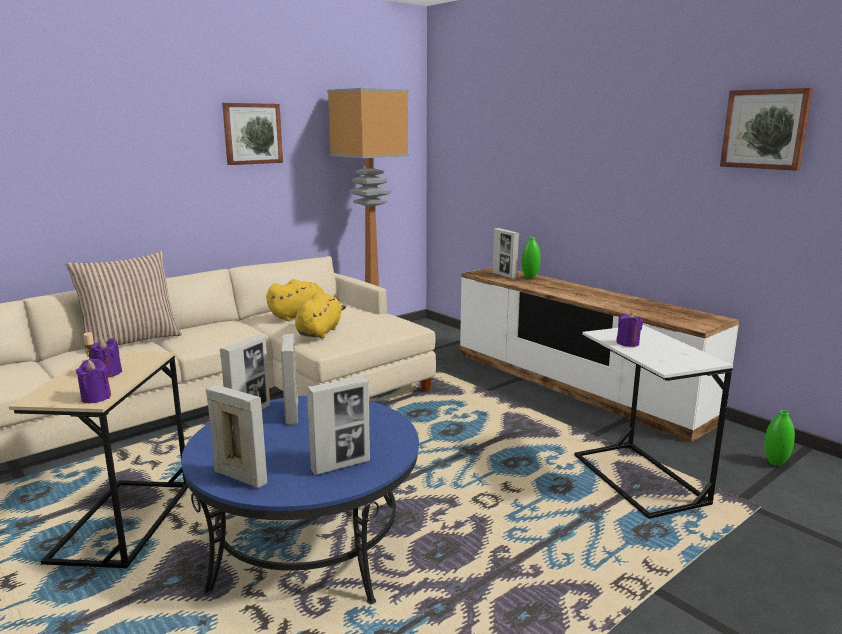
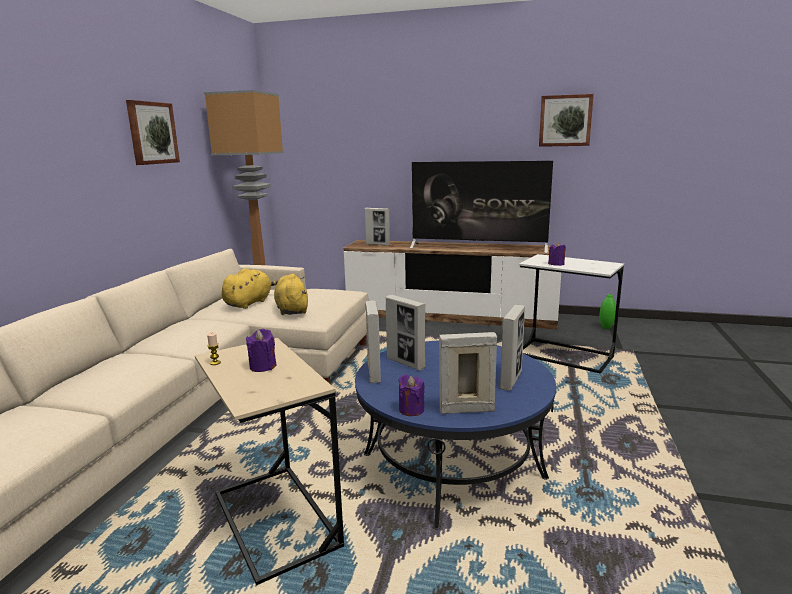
camera: 35 degrees left, 0 degrees up
(96, 397) = (306, 383): purple candle -> purple candle (411, 410)
(131, 340) = (116, 357): pillow -> none
(530, 277) = (397, 243): green vase -> none
(611, 301) = (478, 248): none -> television

